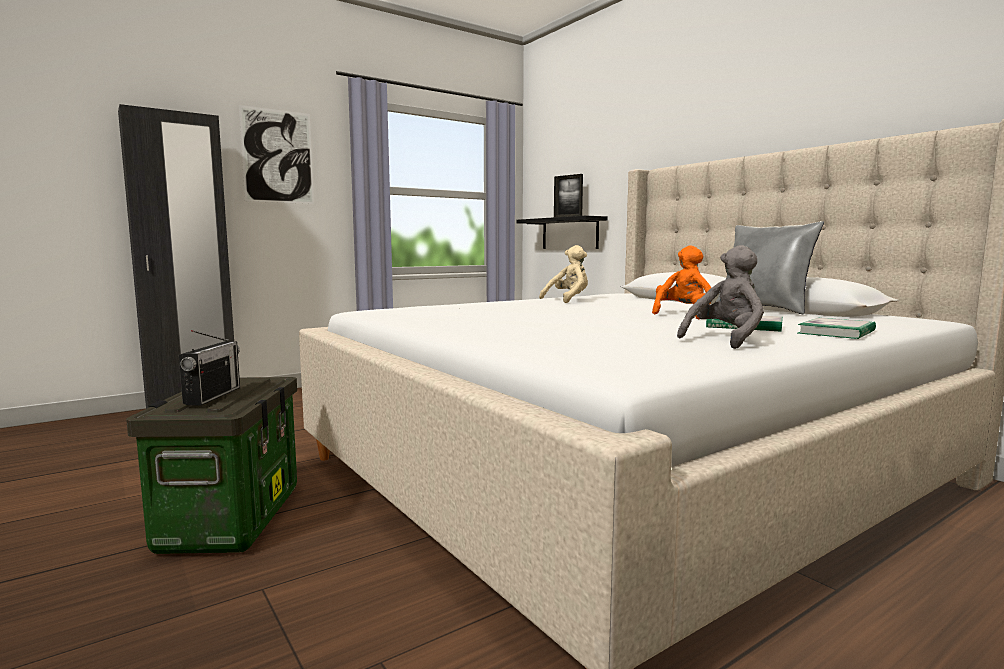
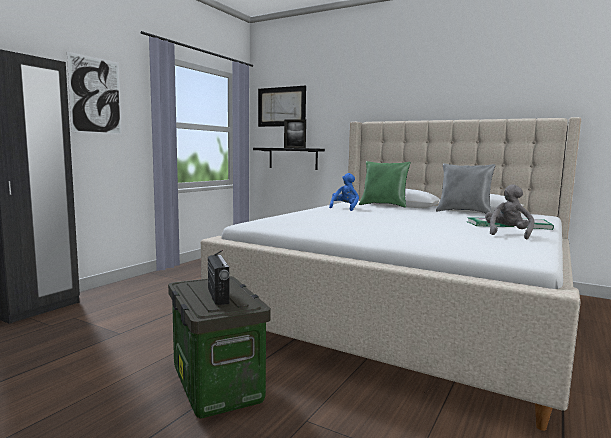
camera: 25 degrees left, 0 degrees up
(557, 159) = (281, 106): none -> picture
(568, 300) = (345, 208): beige plush toy -> blue plush toy
(647, 299) = (384, 205): none -> green pillow
(682, 314) = (438, 217): orange plush toy -> none

